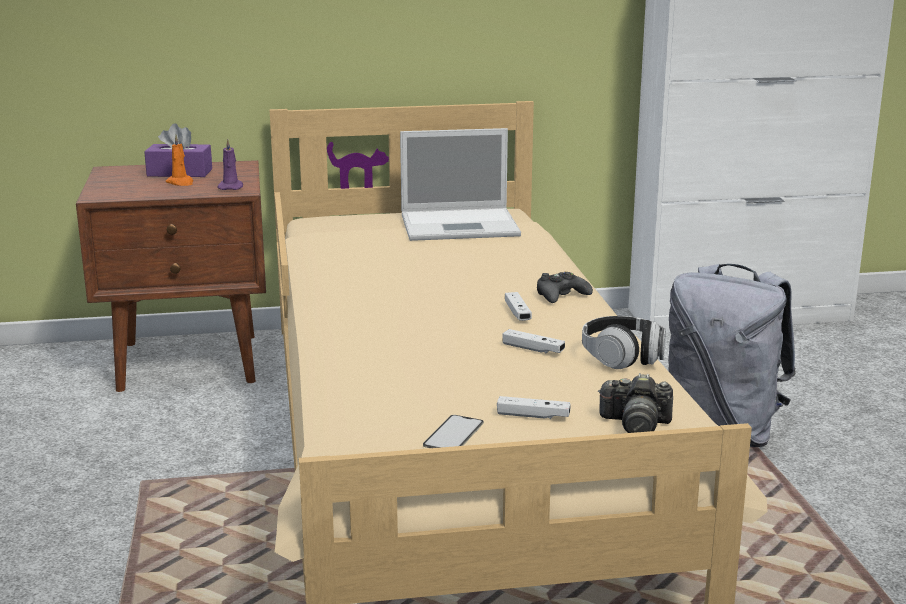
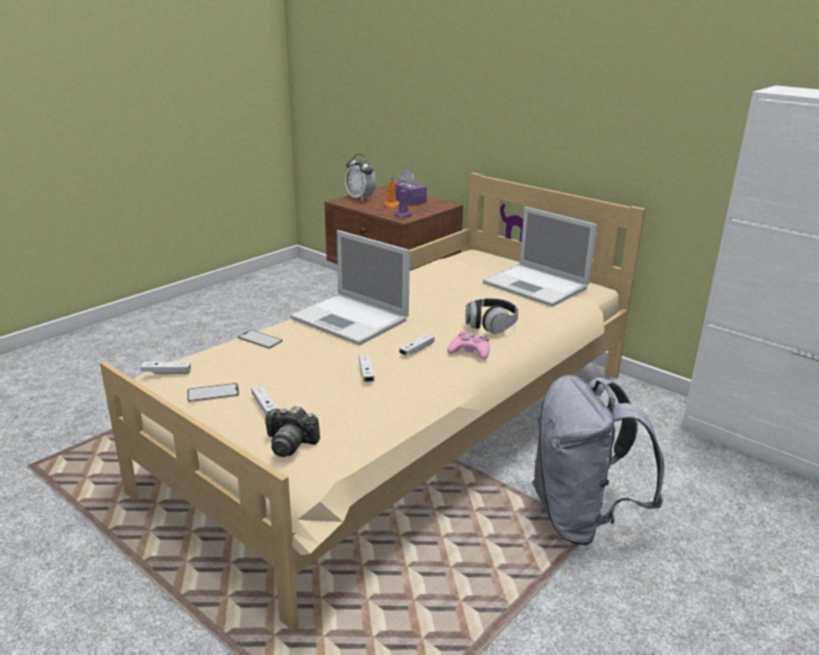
camera: 50 degrees right, 5 degrees up
(114, 187) = (360, 198): none -> alarm clock
(347, 449) = (166, 372): none -> white game controller
(348, 375) = (260, 339): none -> phone
(385, 318) = (351, 319): none -> laptop
(561, 295) = (470, 352): black game controller -> pink game controller
(622, 357) = (394, 405): headphones -> headphones (490, 325)
(635, 424) = (290, 443): camera -> camera turned 45 degrees counterclockwise

